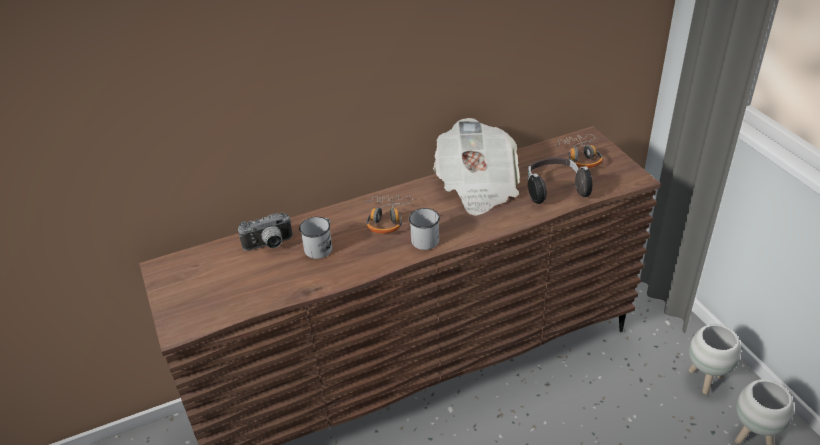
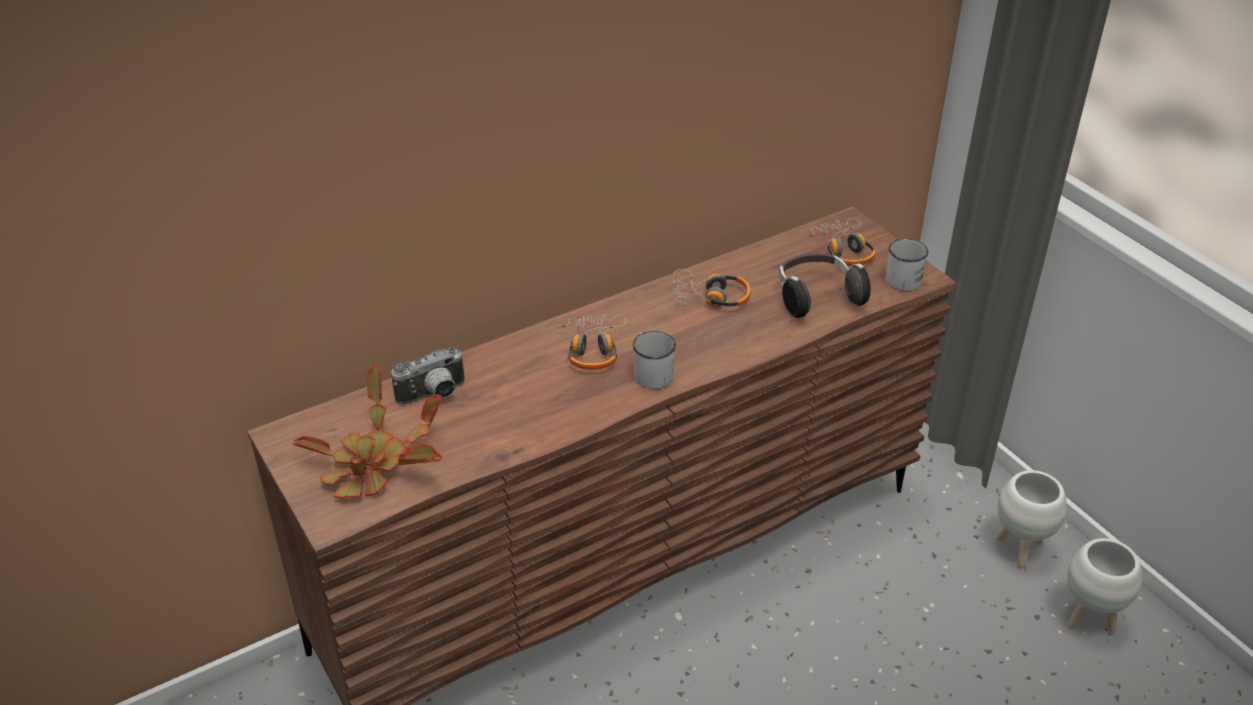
camera: 10 degrees left, 0 degrees up
(216, 292) = (374, 465): none -> potted plant
(321, 246) = (508, 392): white mug -> white mug (903, 277)
(477, 186) = (710, 298): newspaper -> headphones

